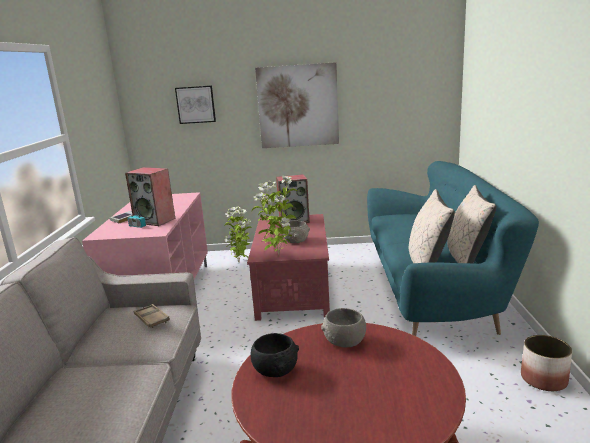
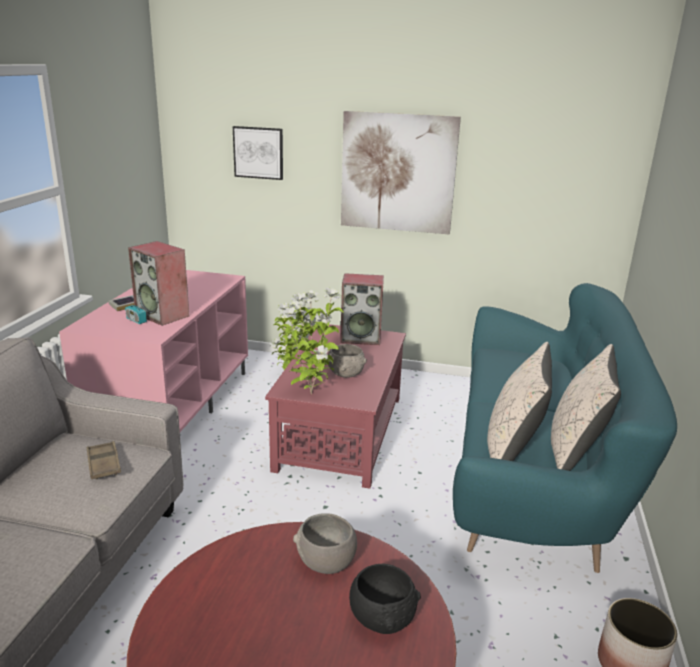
camera: 10 degrees right, 5 degrees up
(275, 370) = (213, 587): black bowl -> black bowl (382, 618)

